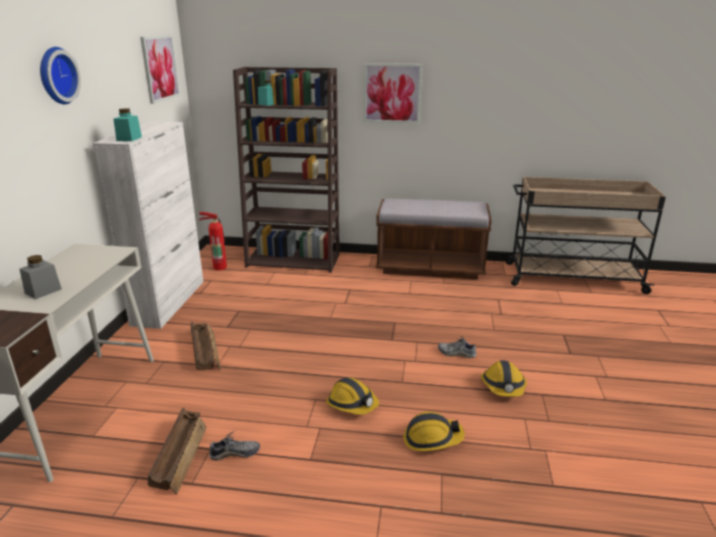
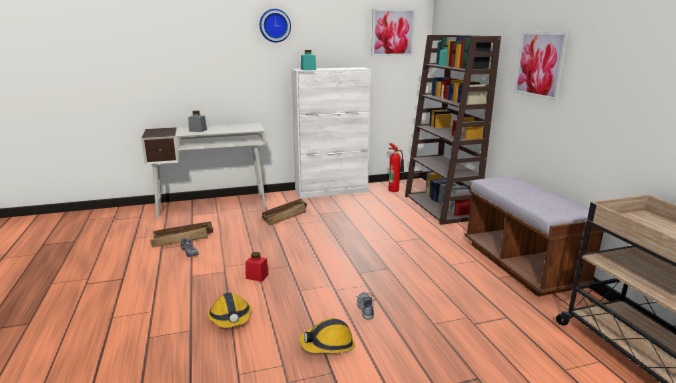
camera: 65 degrees right, 5 degrees down
(352, 404) = (257, 276): hard hat -> red jar

